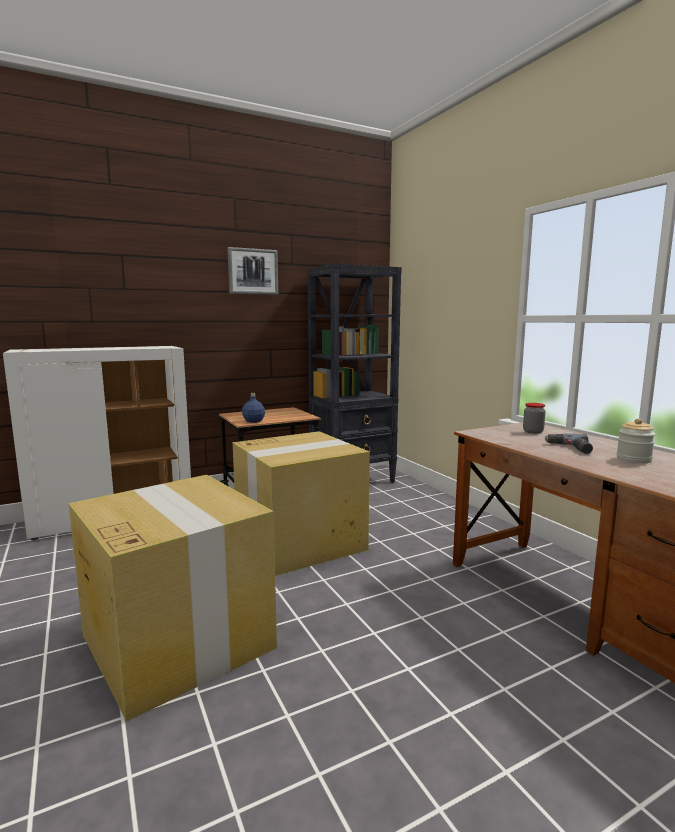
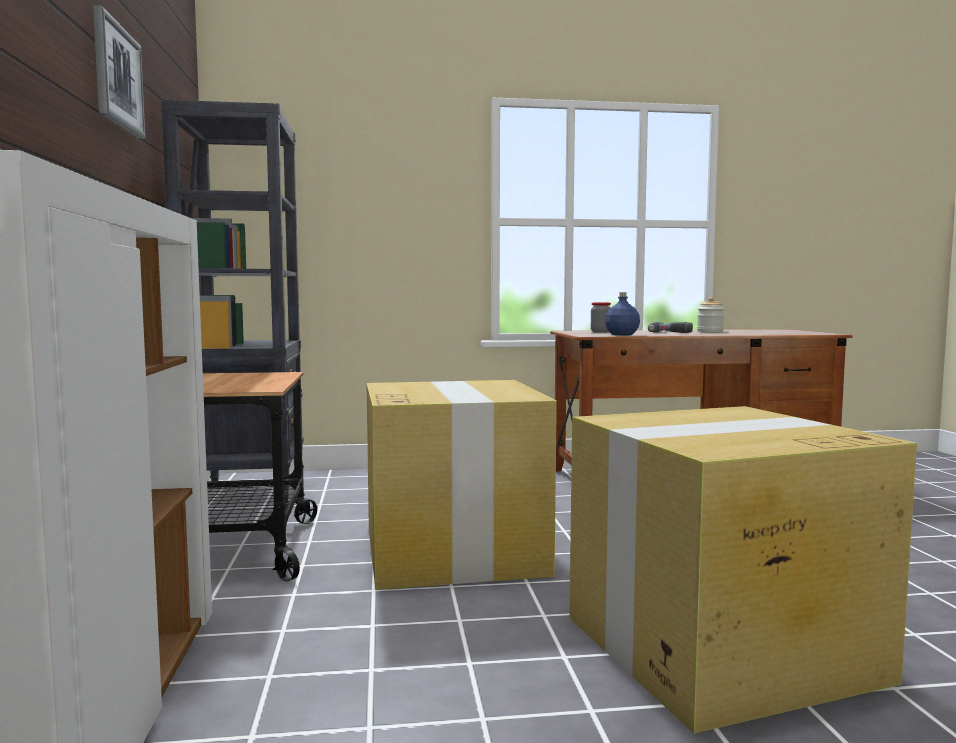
camera: 70 degrees left, 5 degrees down
(253, 421) = (260, 386): blue bottle -> blue bottle (622, 334)

